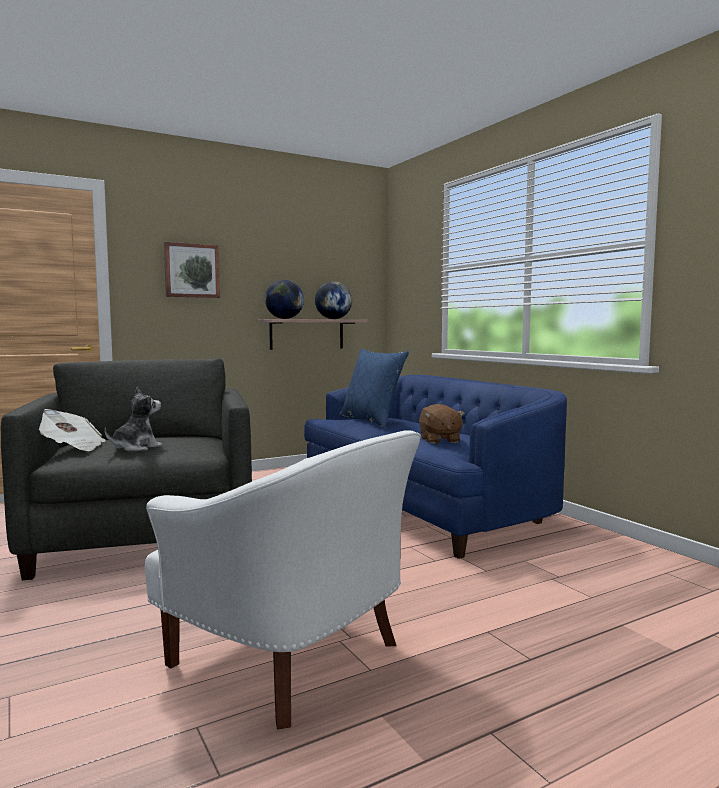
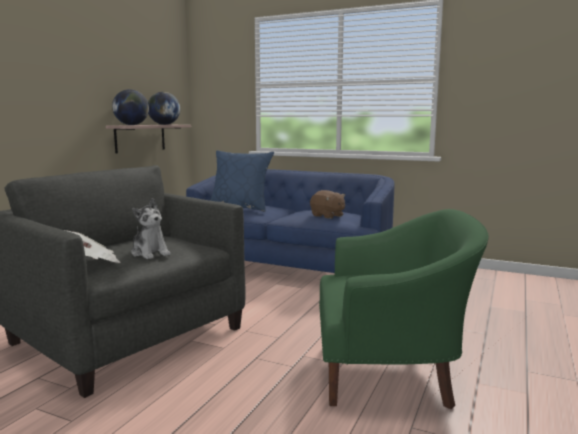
camera: 35 degrees left, 5 degrees up
(135, 448) = (150, 253): plush toy -> plush toy turned 135 degrees clockwise
(191, 270) = (50, 78): picture -> none
(293, 660) = (389, 374): white armchair -> green armchair

